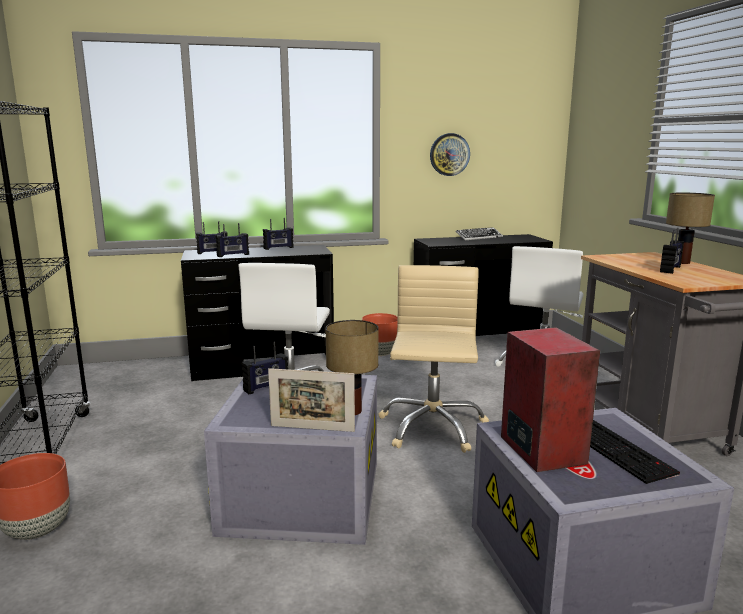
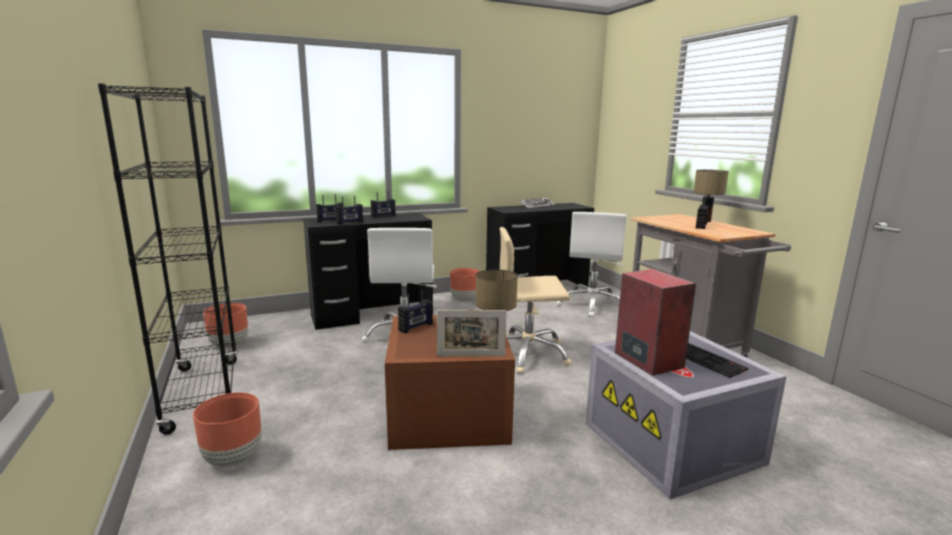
camera: 10 degrees left, 0 degrees up
(91, 394) = (230, 345): none -> brown planter
(301, 495) = (446, 412): grey storage box -> brown storage box
(432, 427) = (527, 354): beige office chair -> beige office chair turned 90 degrees counterclockwise
(449, 154) = (513, 140): wall clock -> none

